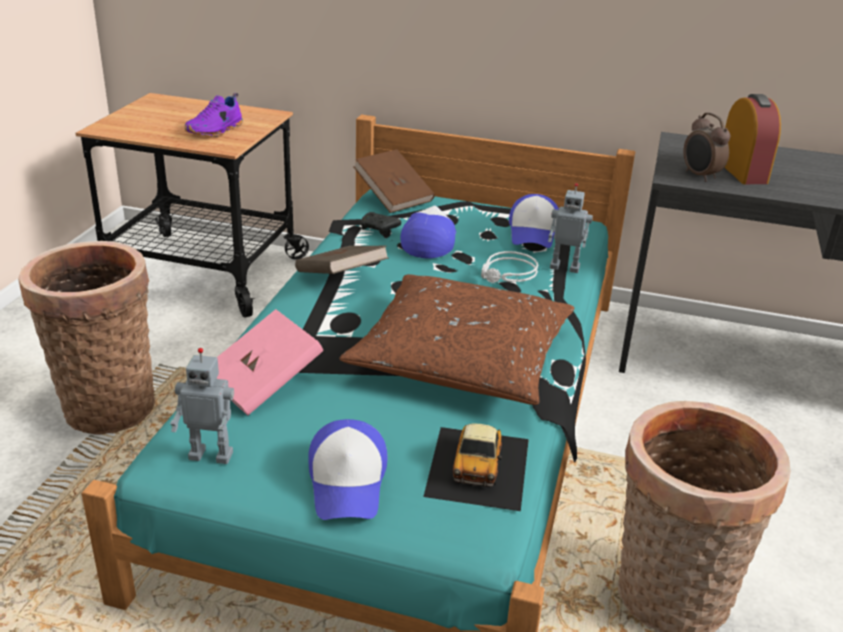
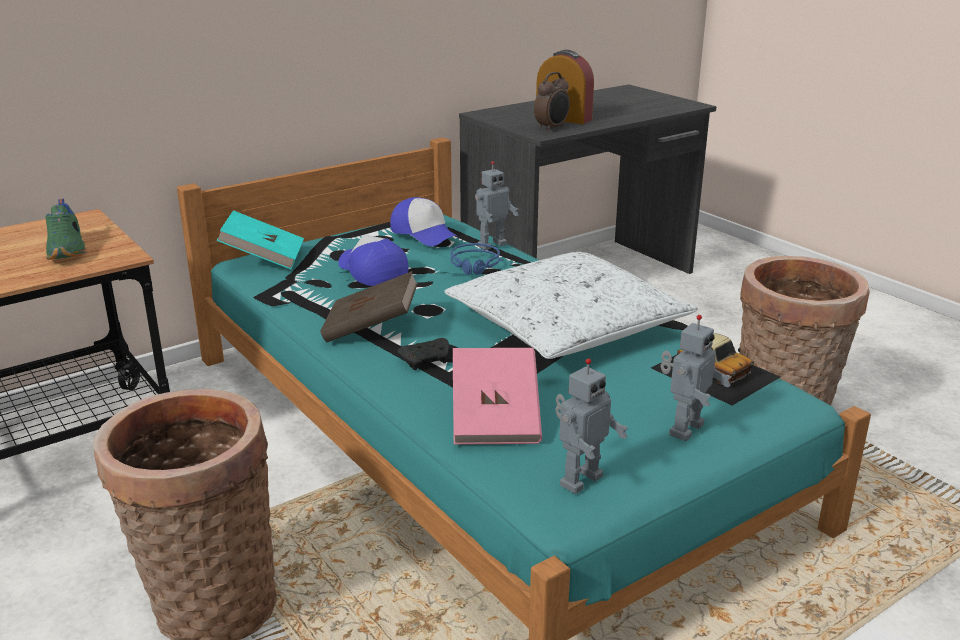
camera: 50 degrees left, 5 degrees down
(216, 130) = (68, 250): purple shoe -> green shoe
(348, 482) = (684, 429): cap -> toy robot
(379, 229) = (312, 283): black game controller -> black game controller (426, 361)
(393, 197) = (263, 258): brown book -> turquoise book
(461, 357) = (566, 326): brown pillow -> white pillow
(508, 275) = (476, 265): grey headphones -> blue headphones
(700, 176) = (552, 128): alarm clock -> alarm clock turned 60 degrees counterclockwise

